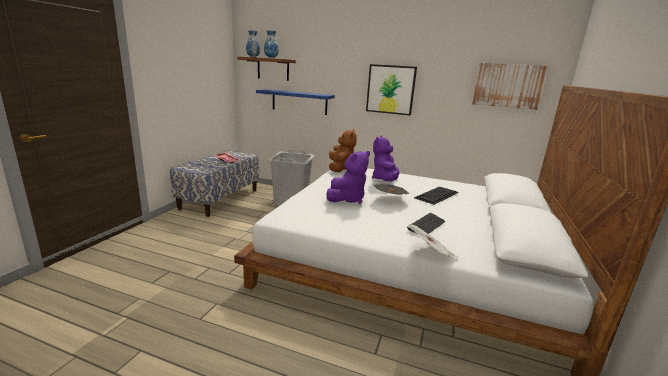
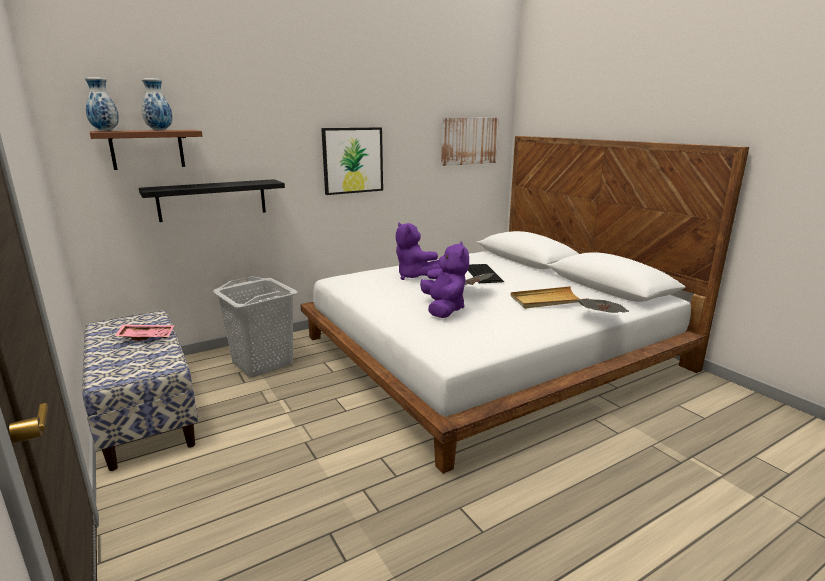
camera: 50 degrees left, 0 degrees up
(299, 102) = (212, 200): blue shelf -> black shelf
(340, 168) = (341, 283): brown plush toy -> none
(426, 225) = (547, 300): keyboard -> beige tray

